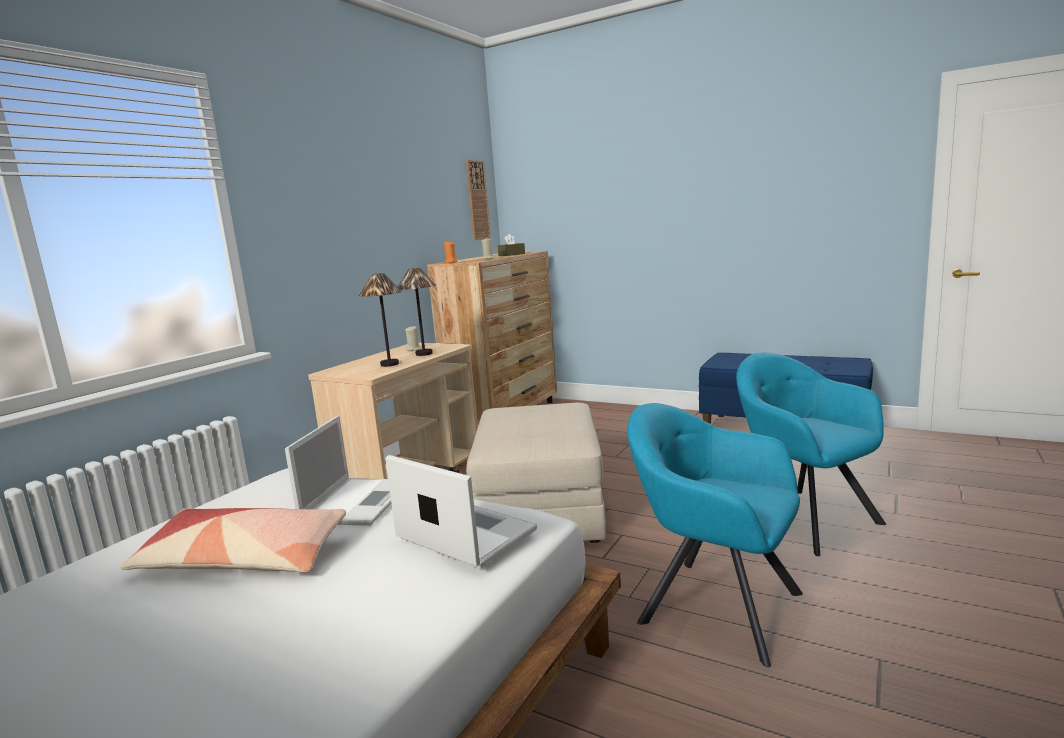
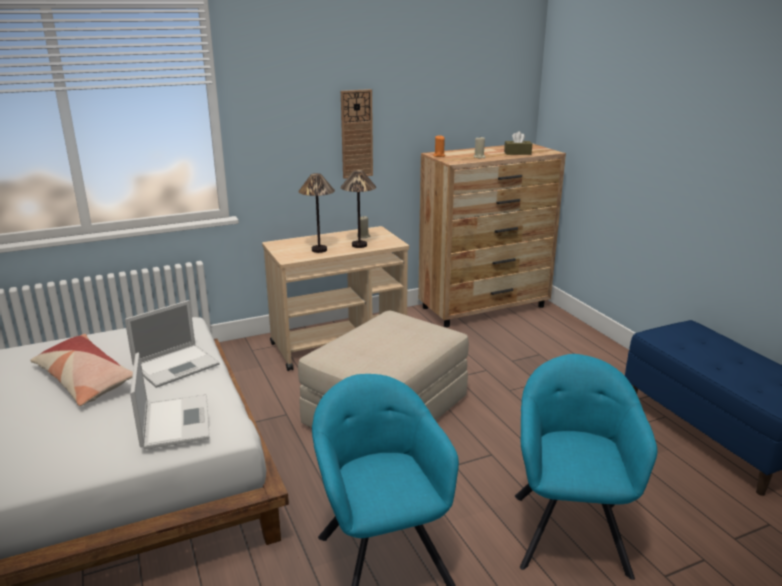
camera: 35 degrees right, 10 degrees up
(477, 200) = (509, 86): wall clock -> wall clock (356, 134)

